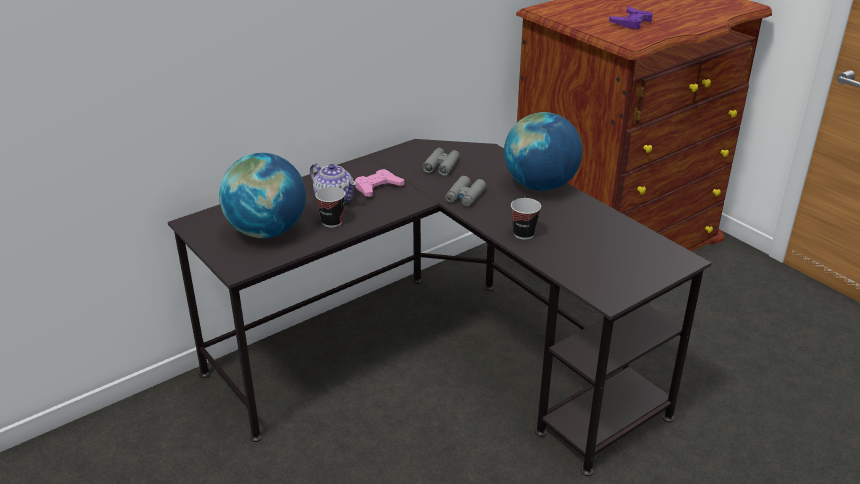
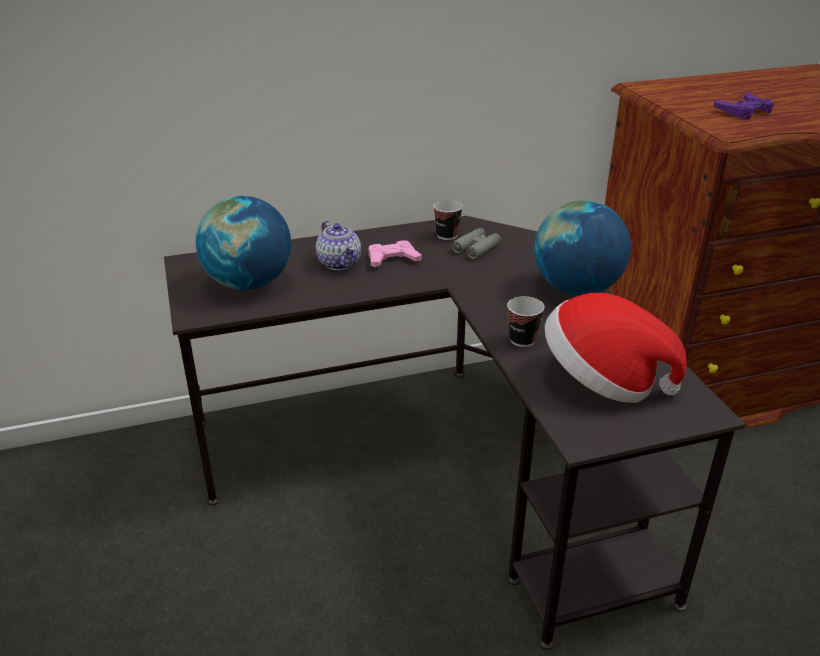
camera: 20 degrees right, 0 degrees up
(332, 222) = (320, 286): cup -> cup (447, 235)
(465, 196) = (481, 285): grey binoculars -> none
(599, 252) = (602, 380): none -> hat

